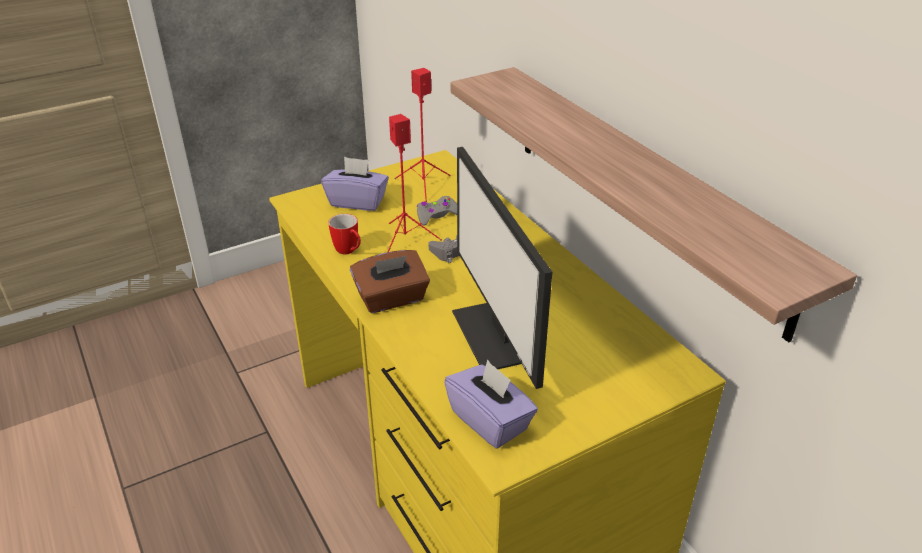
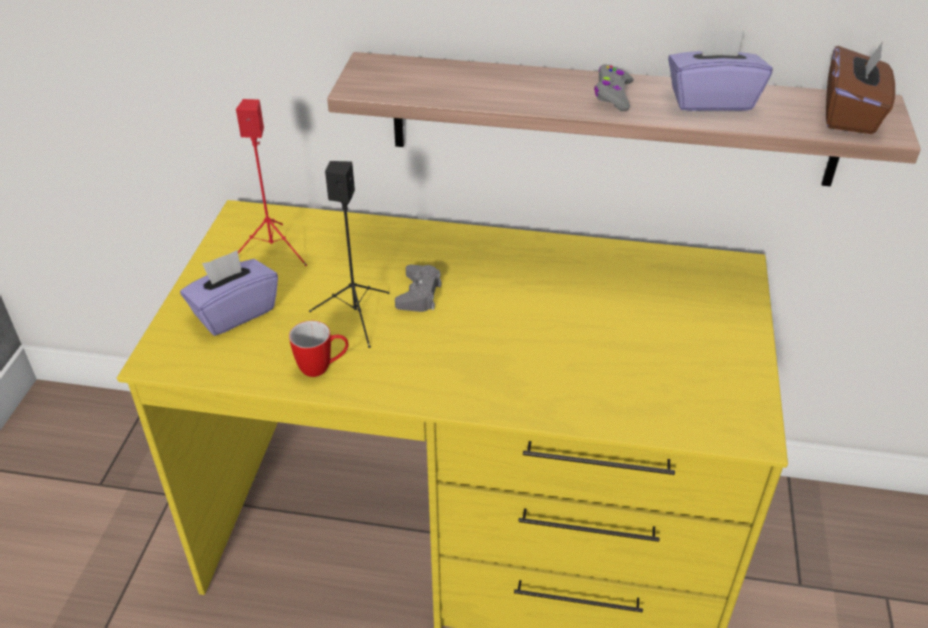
camera: 50 degrees left, 5 degrees up
(391, 298) = (445, 380): brown tissue box -> brown tissue box (851, 114)
(406, 240) = (356, 315): red speaker -> black speaker
(437, 215) = (342, 272): grey game controller -> grey game controller (612, 95)
(490, 421) = (695, 413): purple tissue box -> purple tissue box (711, 100)
(497, 335) = (582, 341): monitor -> none

